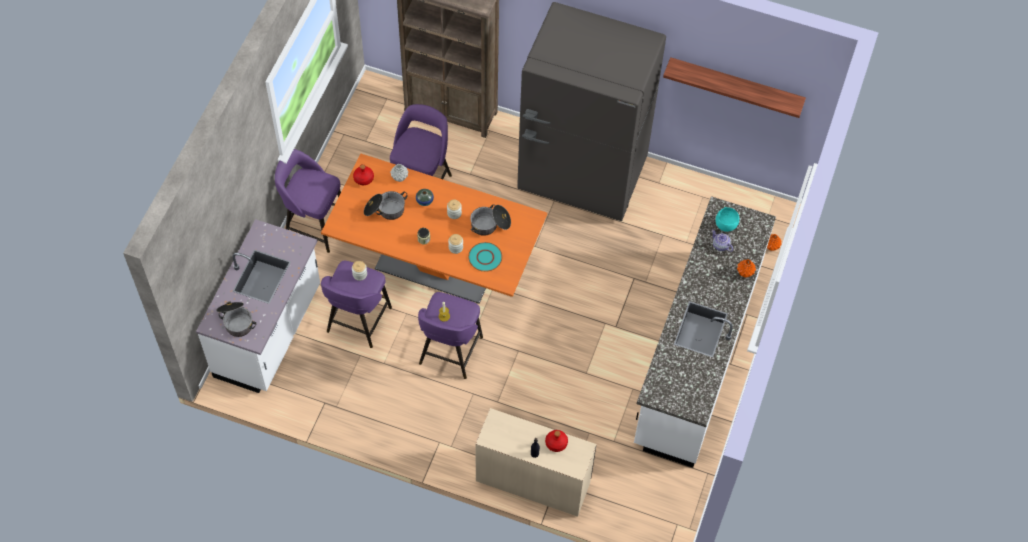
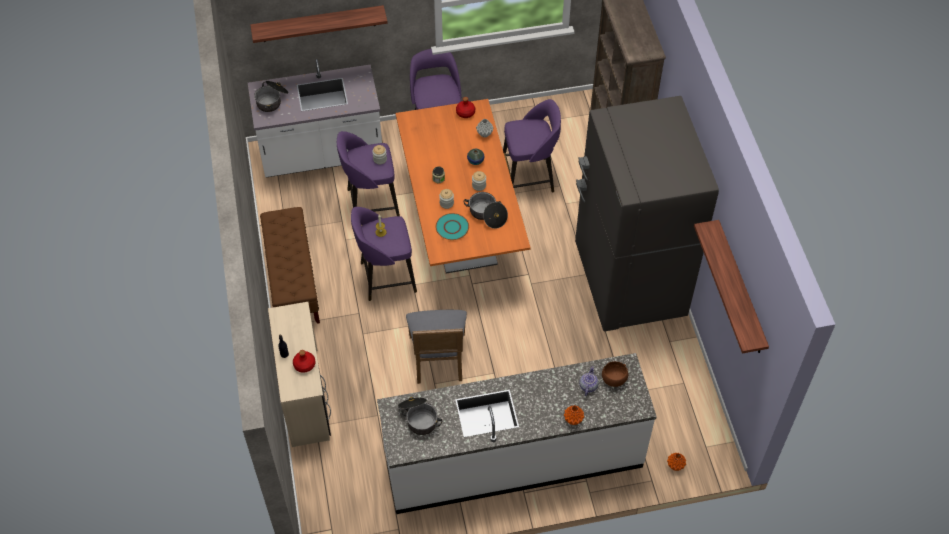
camera: 60 degrees right, 5 degrees down
(220, 222) = (318, 24): none -> shelf
(385, 210) = (446, 140): cooking pot -> cooking pot (419, 418)
(401, 430) = (293, 282): none -> brown bench
(566, 358) = (438, 361): none -> grey chair
(726, 225) = (613, 380): turquoise bowl -> brown bowl

